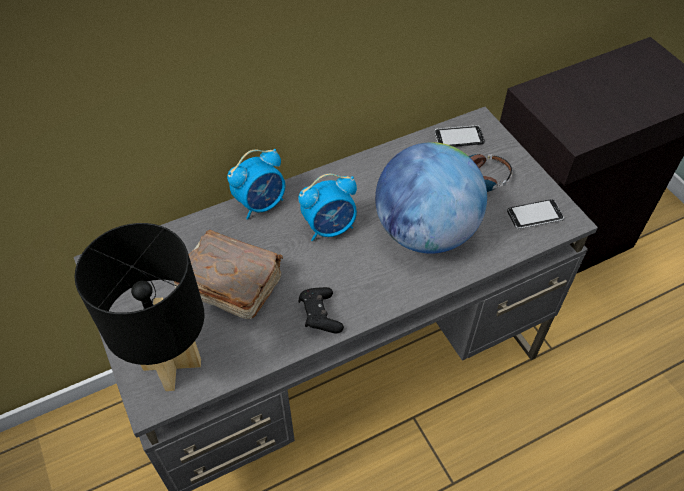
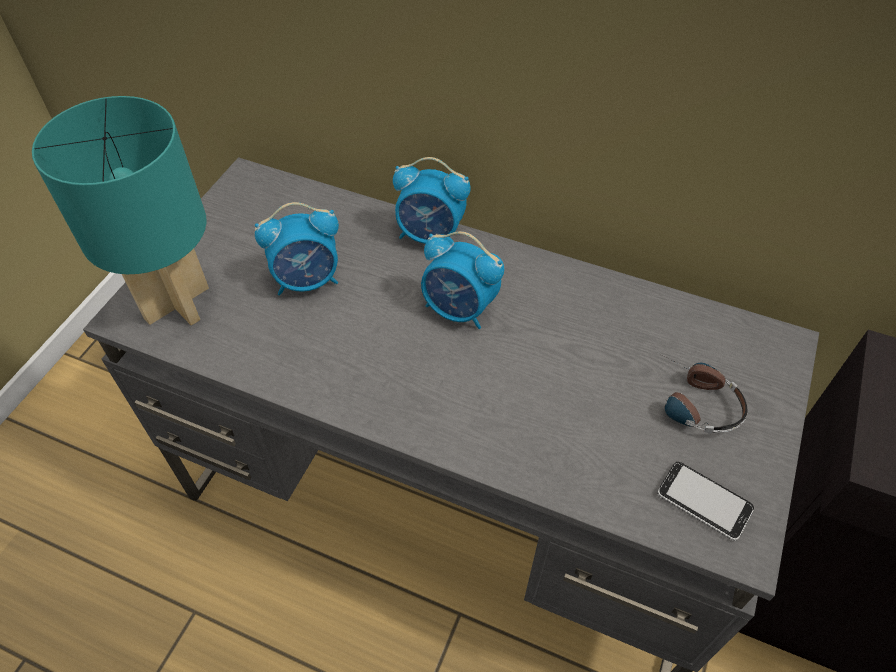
camera: 50 degrees right, 0 degrees up
(173, 364) = (178, 303): black table lamp -> turquoise table lamp
(230, 284) = (308, 280): brown book -> alarm clock
(320, 315) = (335, 379): black game controller -> none
(425, 232) = (547, 399): globe -> none
(458, 138) = (731, 339): phone -> none

